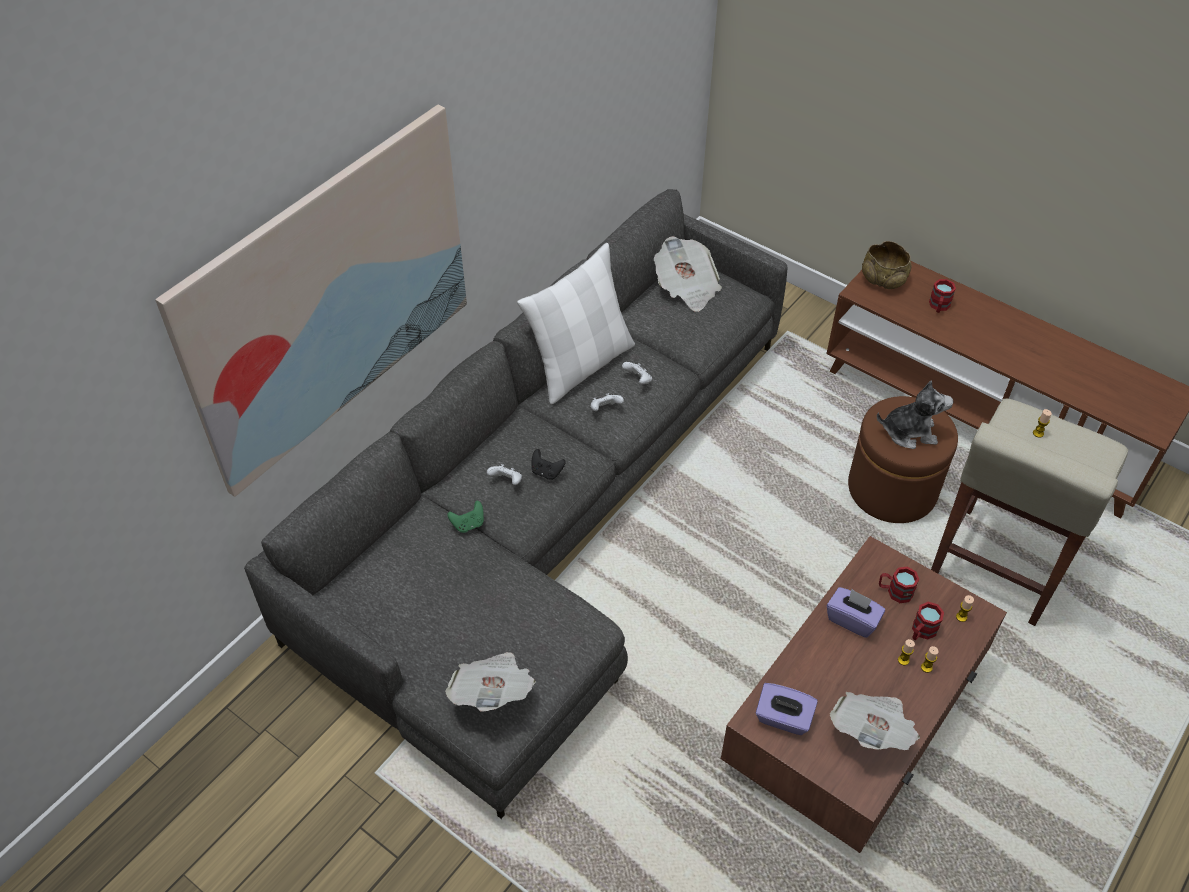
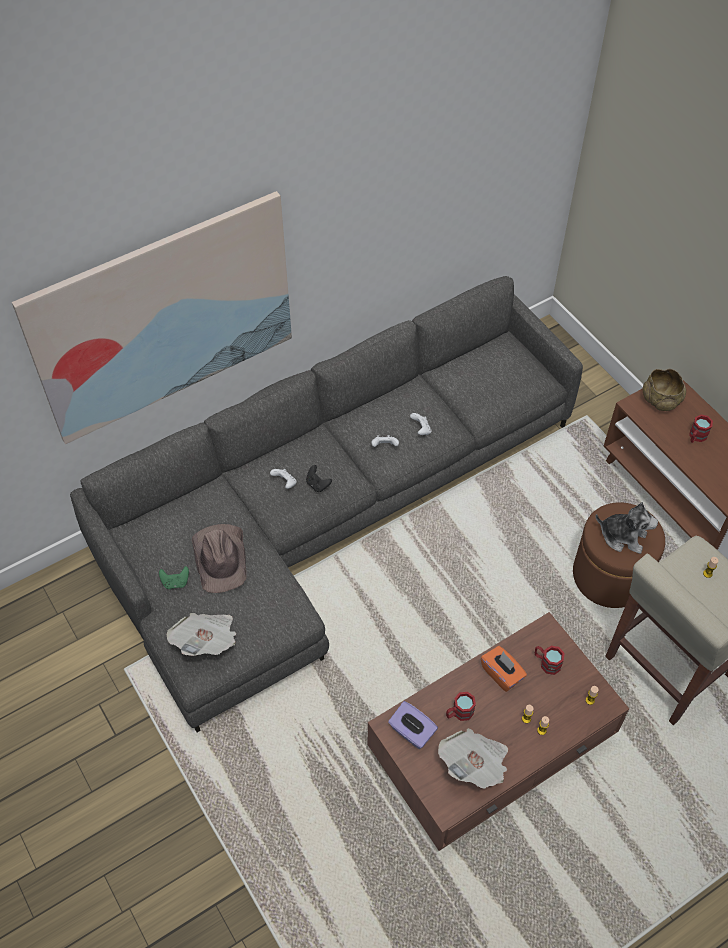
camera: 20 degrees right, 5 degrees up
(467, 589) = (221, 558): none -> brown hat
(468, 524) = (244, 508): green game controller -> green game controller (175, 582)
(581, 365) = (383, 404): white pillow -> none
(686, 288) = (496, 362): newspaper -> none
(852, 620) = (502, 674): purple tissue box -> orange tissue box
(921, 632) = (552, 701): red mug -> red mug (459, 713)

